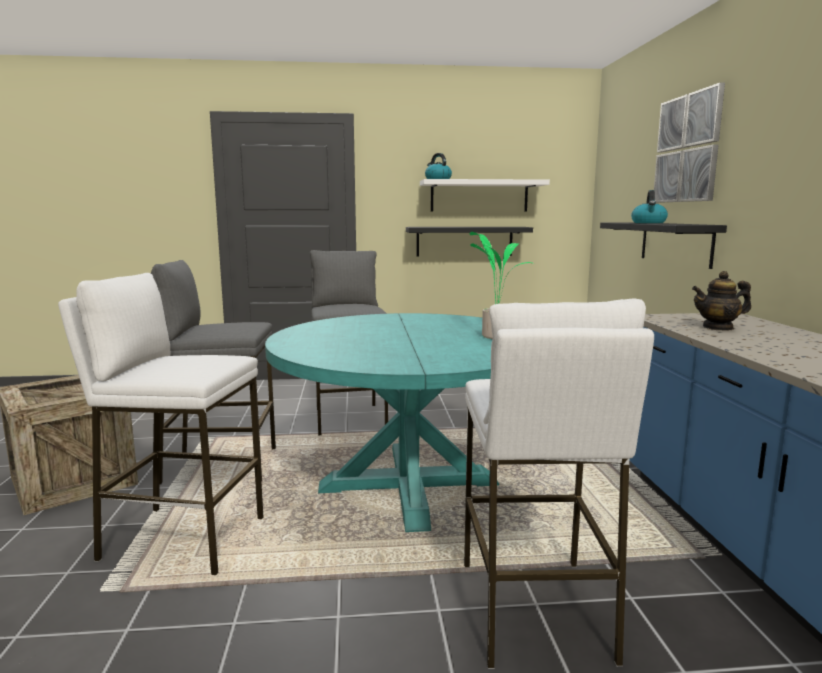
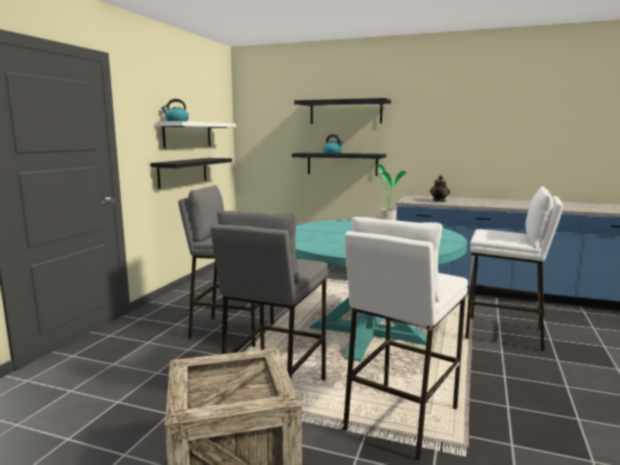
camera: 65 degrees left, 0 degrees up
(687, 148) = (345, 112): picture -> black shelf

